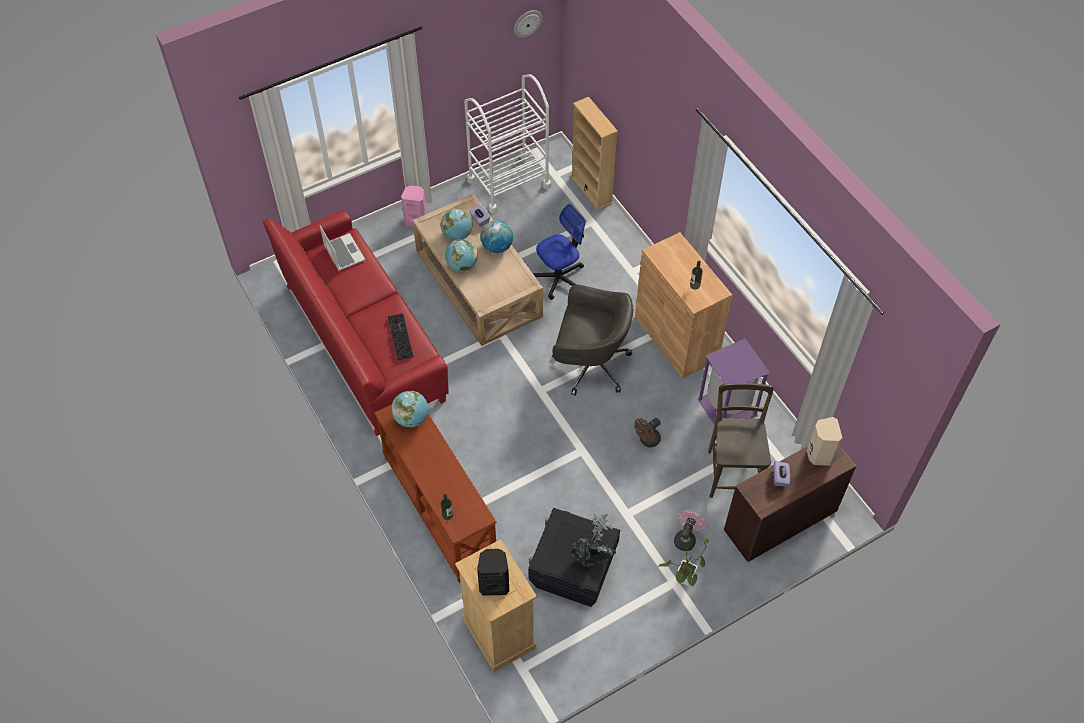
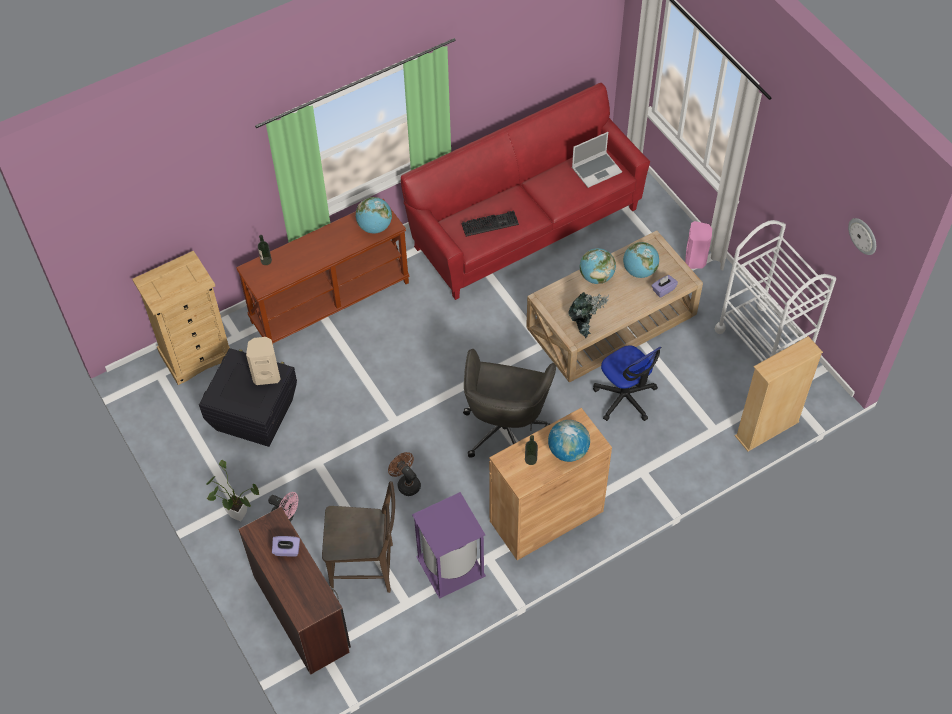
camera: 90 degrees right, 0 degrees up
(494, 584) = (168, 280): black speaker -> none
(497, 247) = (625, 307): globe -> globe (568, 451)
(592, 556) = (236, 400): potted plant -> potted plant (585, 326)
(818, 455) = (314, 593): beige speaker -> beige speaker (266, 375)

